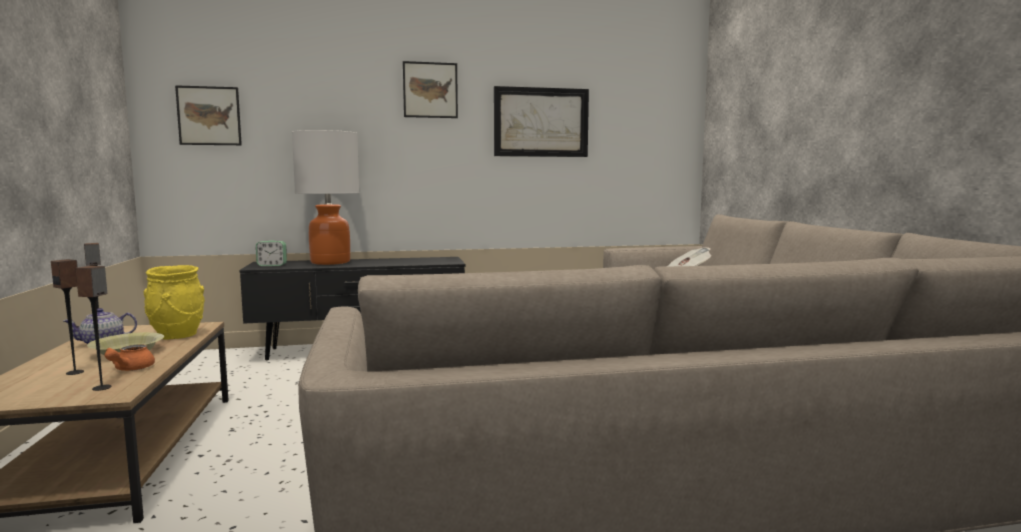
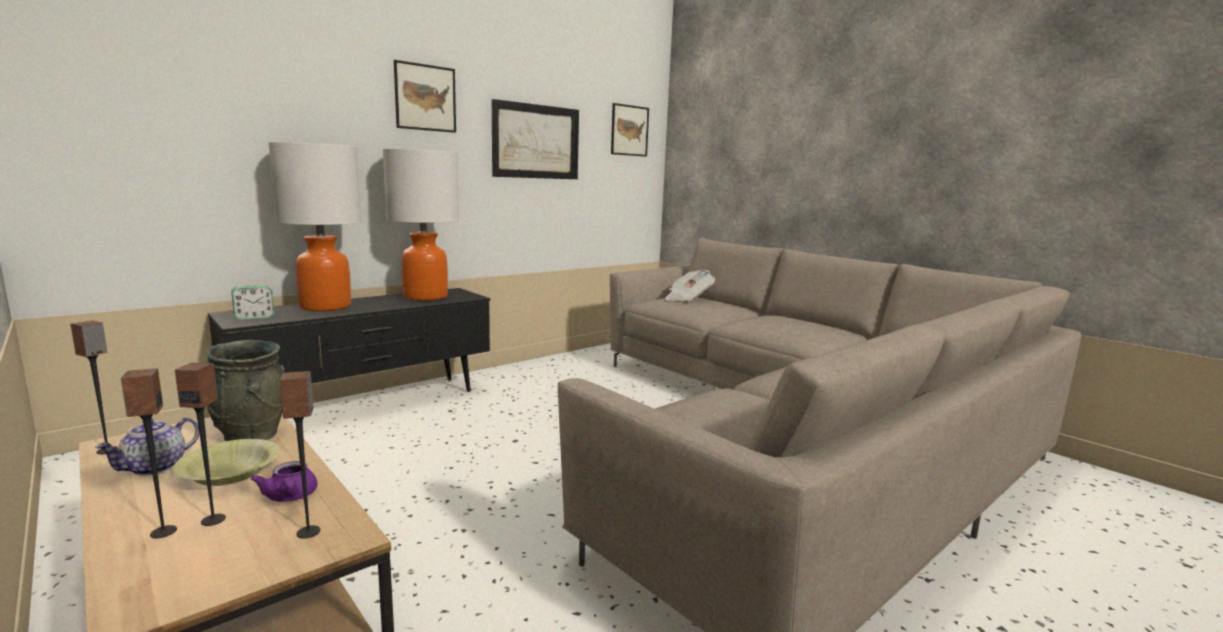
camera: 30 degrees left, 5 degrees up
(44, 373) = (163, 532): none -> speaker
(129, 369) = (290, 497): orange teapot -> purple teapot
(177, 335) = (250, 435): yellow vase -> grey vase
(209, 116) = (124, 110): picture -> picture (629, 130)
(415, 260) = (425, 296): none -> table lamp

